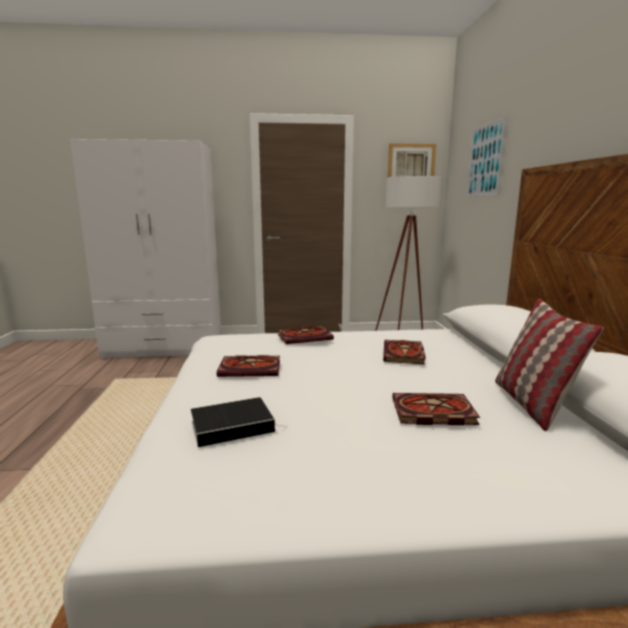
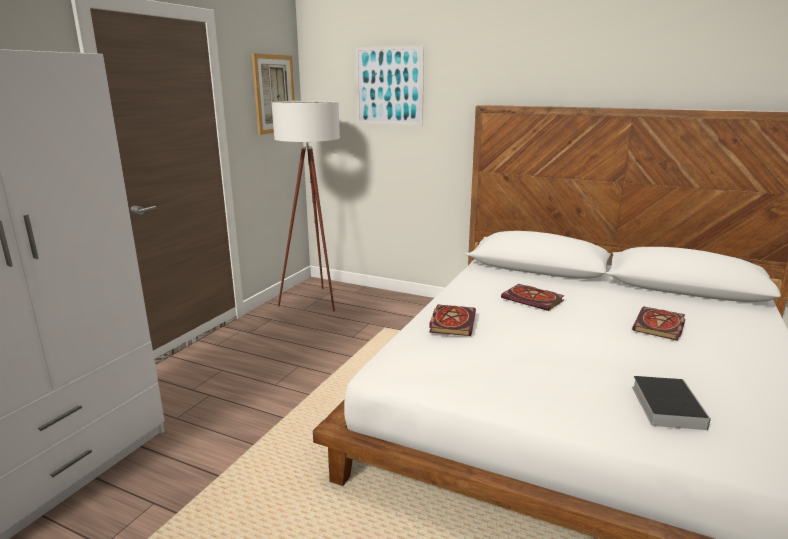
camera: 60 degrees left, 5 degrees up
(251, 368) = (523, 370): book -> none
(531, 404) = (648, 296): pillow -> none

